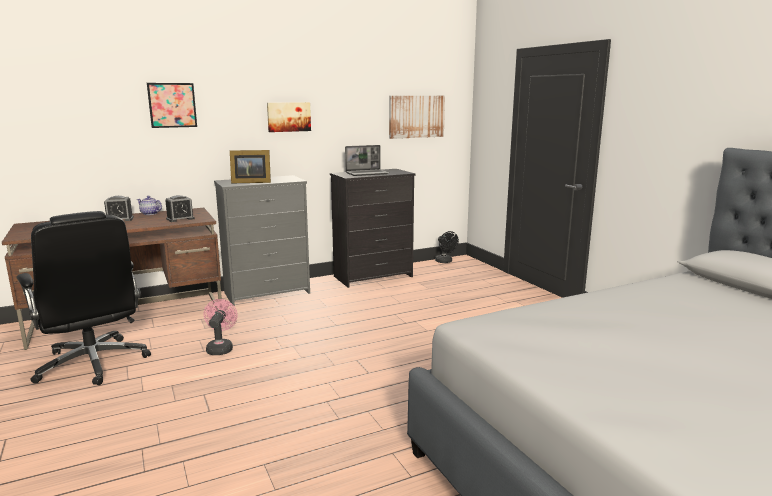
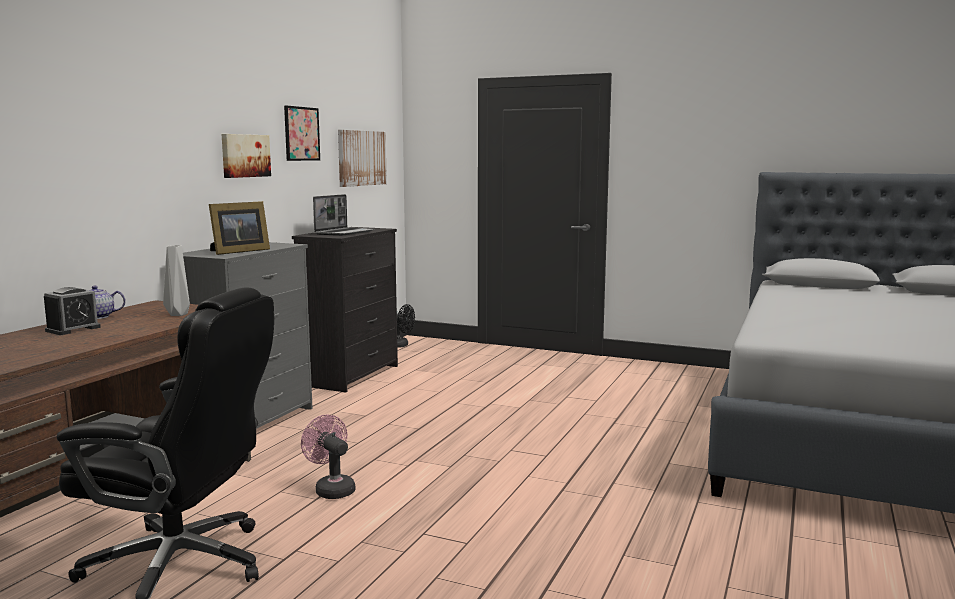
camera: 40 degrees left, 5 degrees down
(172, 105) = (109, 133): picture -> picture (301, 133)
(180, 219) = (179, 314): alarm clock -> grey vase

